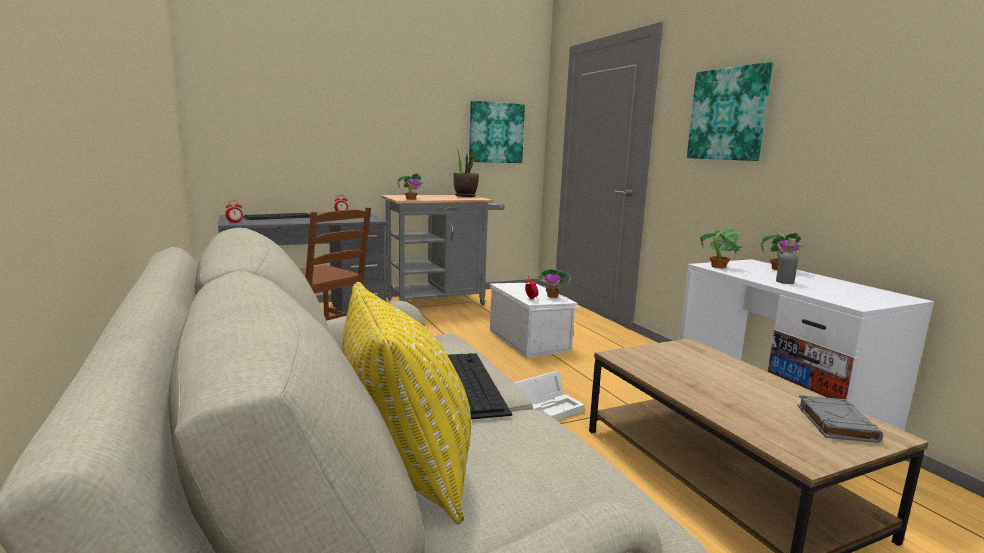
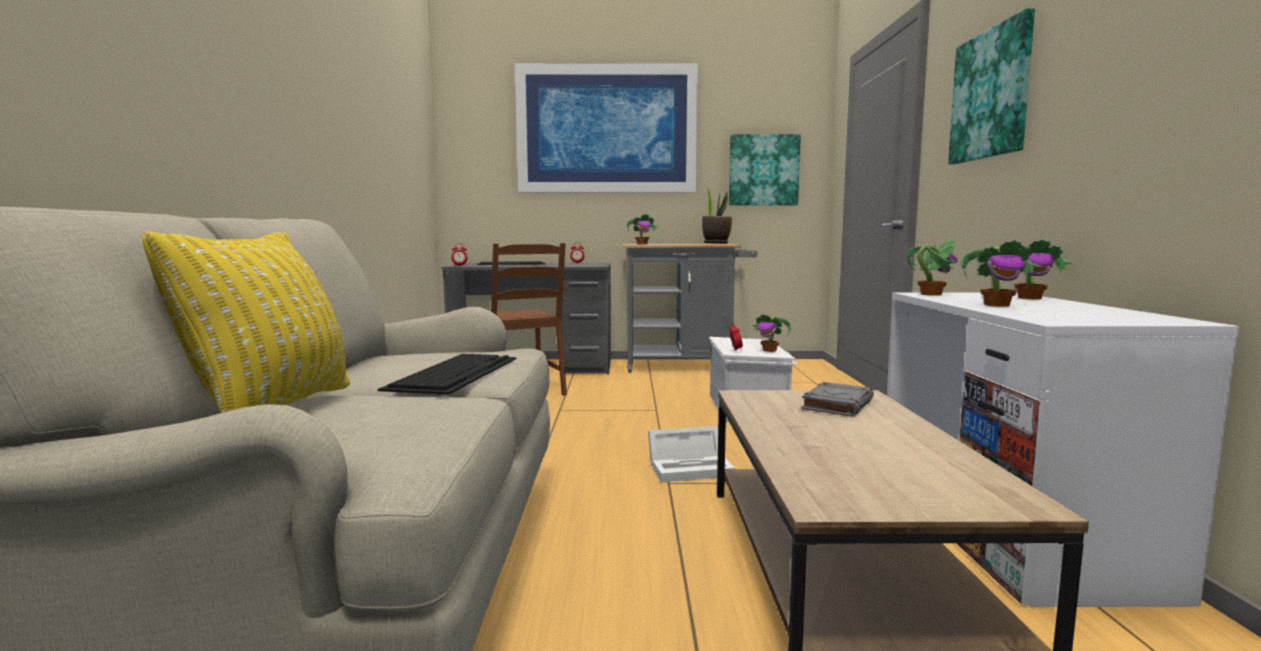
camera: 25 degrees right, 5 degrees down
(363, 88) = (606, 129): none -> picture
(784, 282) = (997, 305): grey bottle -> potted plant
(835, 423) = (947, 482): grey book -> grey book (837, 405)

